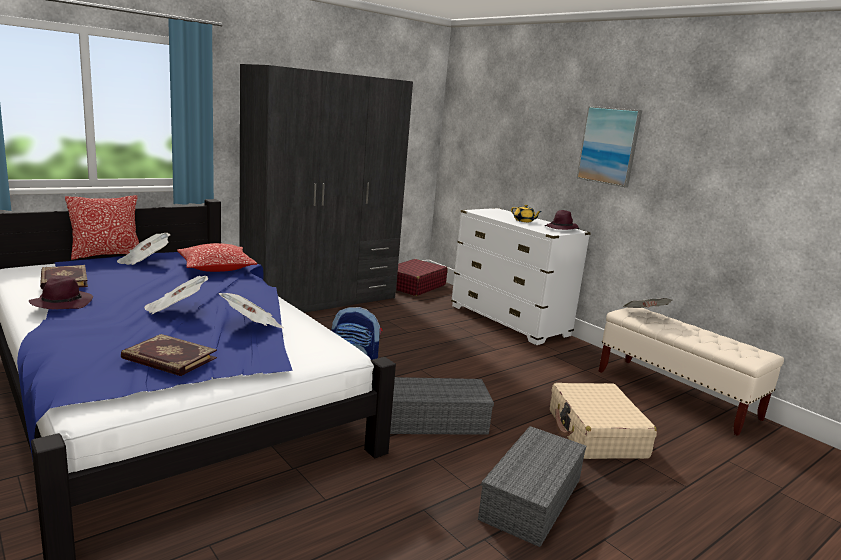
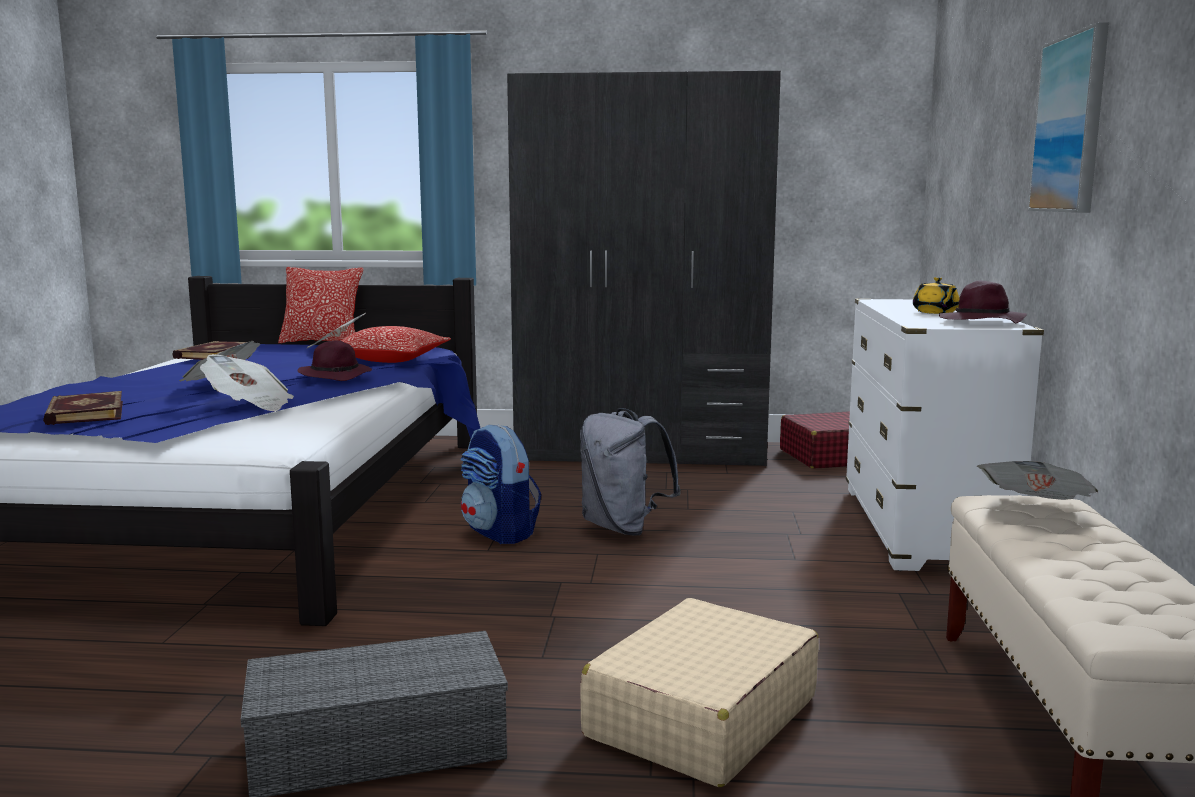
camera: 45 degrees right, 5 degrees down
(62, 303) = (159, 369): purple hat -> purple hat (336, 375)
(404, 351) = (623, 528): none -> grey backpack
(434, 420) = (473, 612): grey storage box -> none

